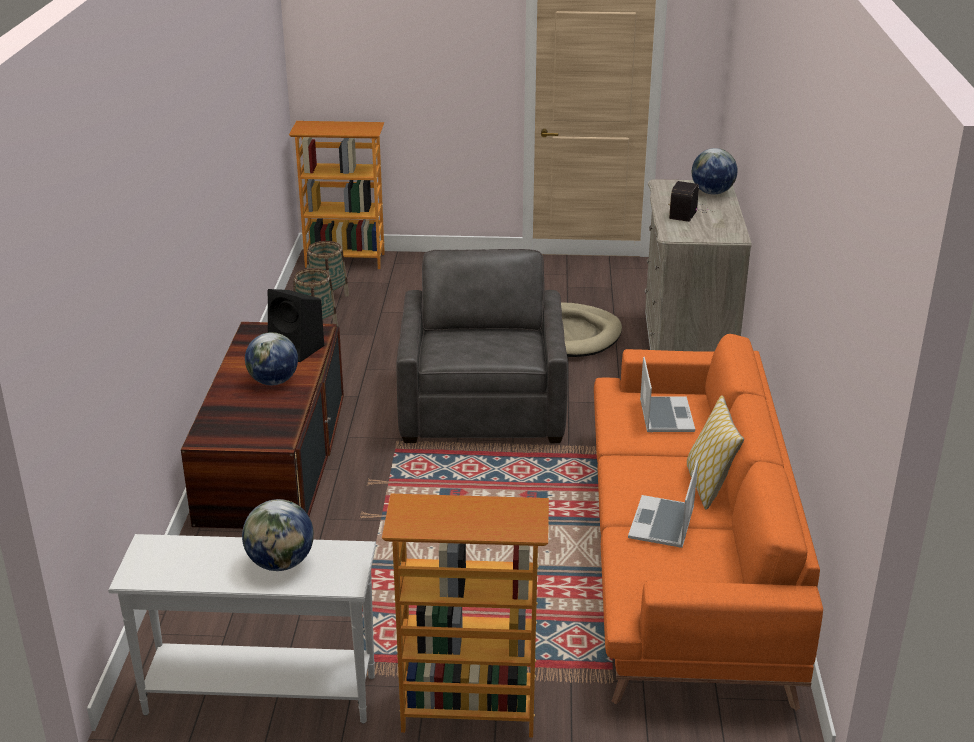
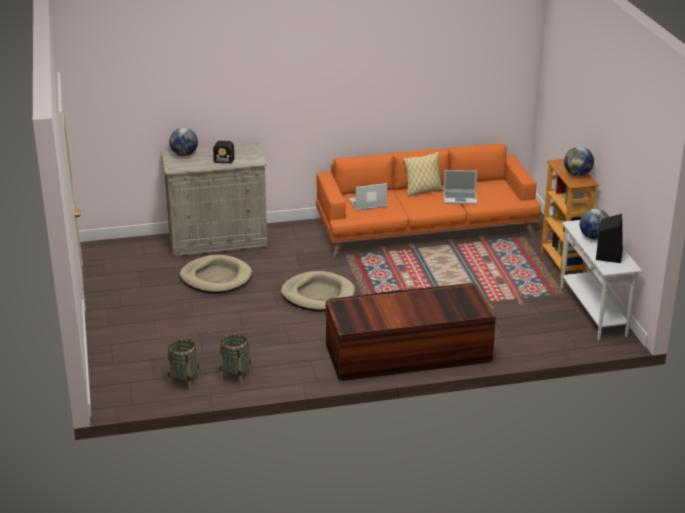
camera: 105 degrees left, 0 degrees up
(273, 381) = (409, 305): globe -> globe (577, 175)
(297, 349) = (366, 306): black speaker -> black speaker (608, 255)
(345, 260) = (111, 388): bookcase -> none
(483, 405) = (318, 295): grey armchair -> beige dog bed

